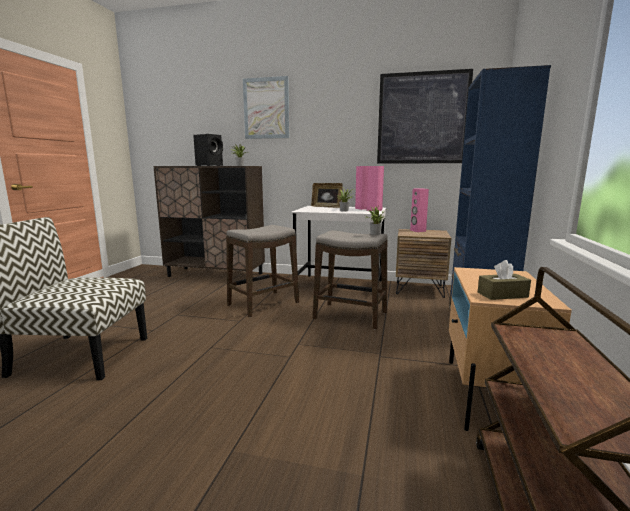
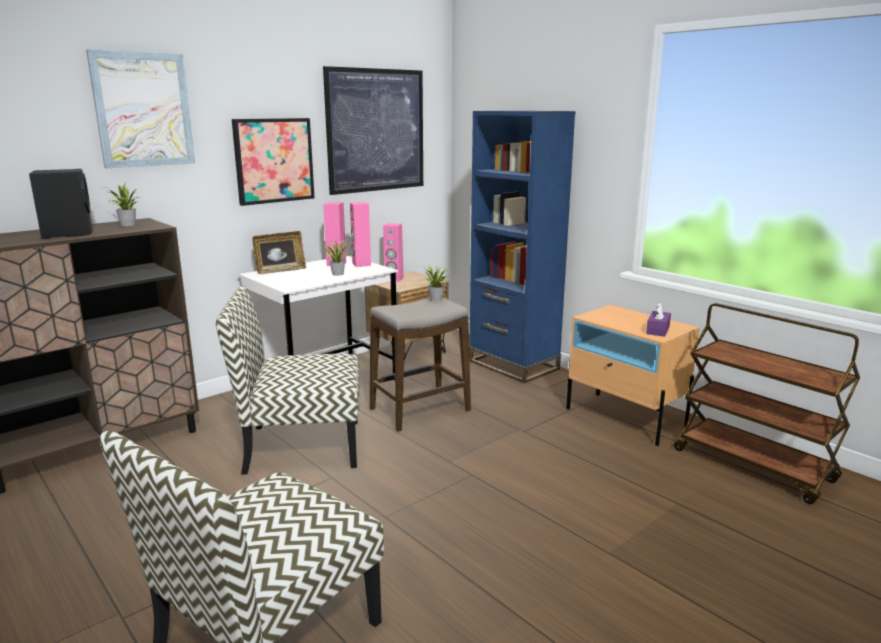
camera: 55 degrees left, 5 degrees up
(263, 304) = (300, 446): stool -> chair
(338, 138) = (273, 160): none -> picture
(502, 295) = (658, 330): brown tissue box -> purple tissue box

